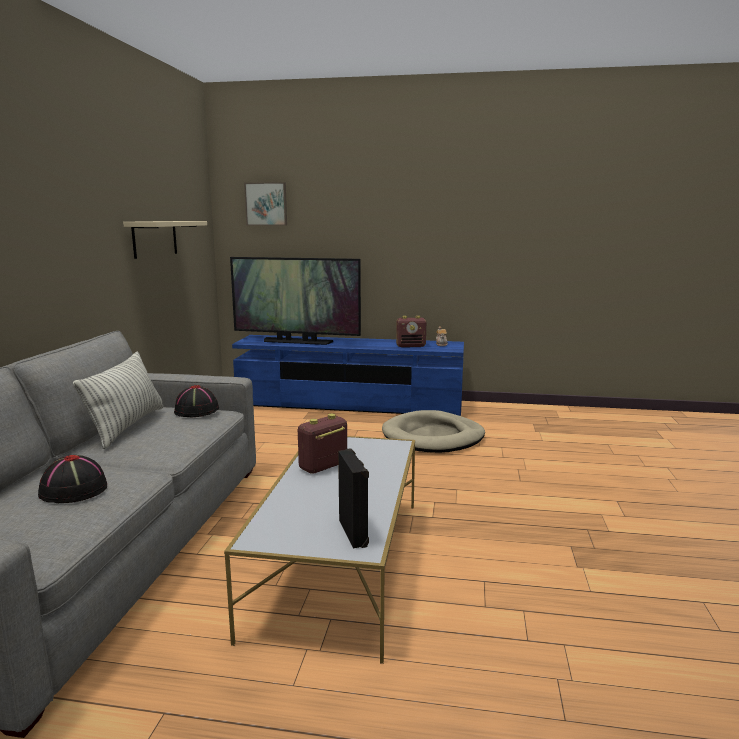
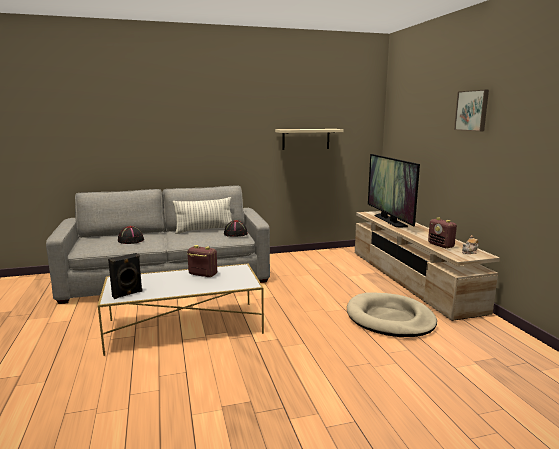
camera: 65 degrees right, 0 degrees up
(266, 204) = (405, 117): picture -> picture (472, 110)
(349, 404) = (410, 279): blue tv stand -> beige tv stand

